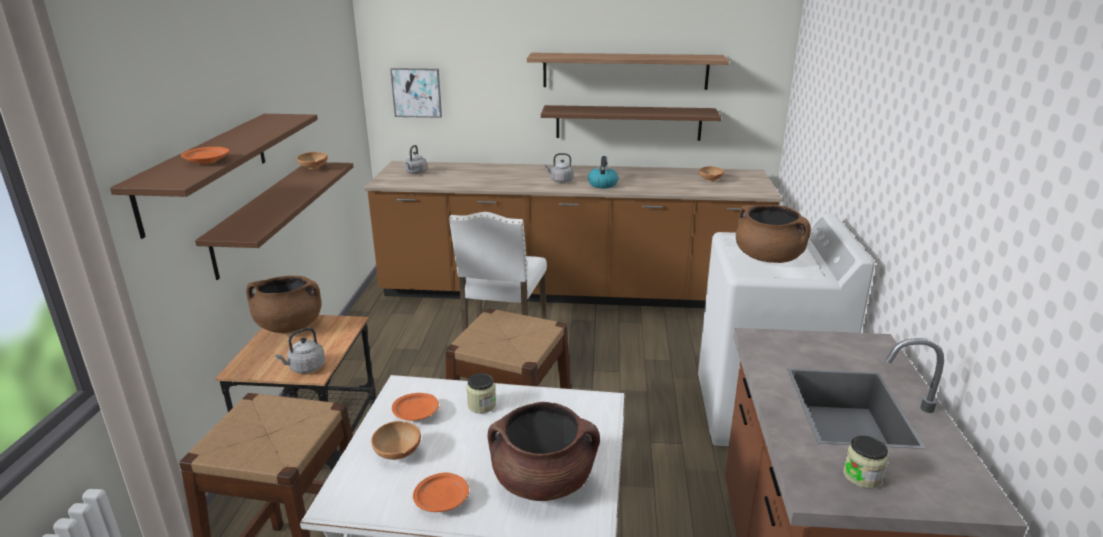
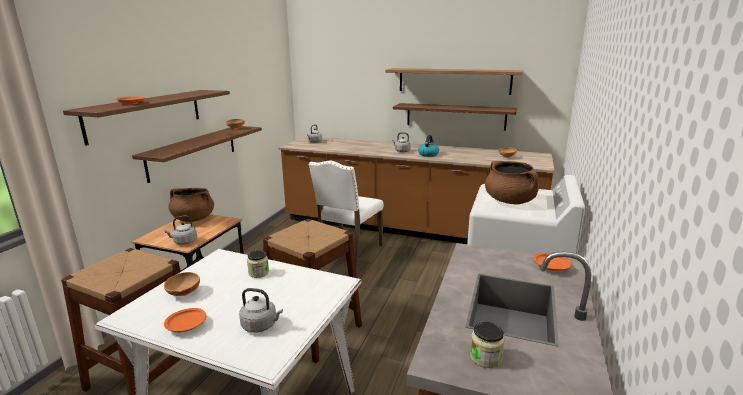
camera: 15 degrees right, 5 degrees down
(416, 414) = (214, 272): orange plate -> orange plate (551, 267)
(417, 92) = (323, 93): picture -> none
(543, 481) = (261, 326): brown cooking pot -> grey kettle

